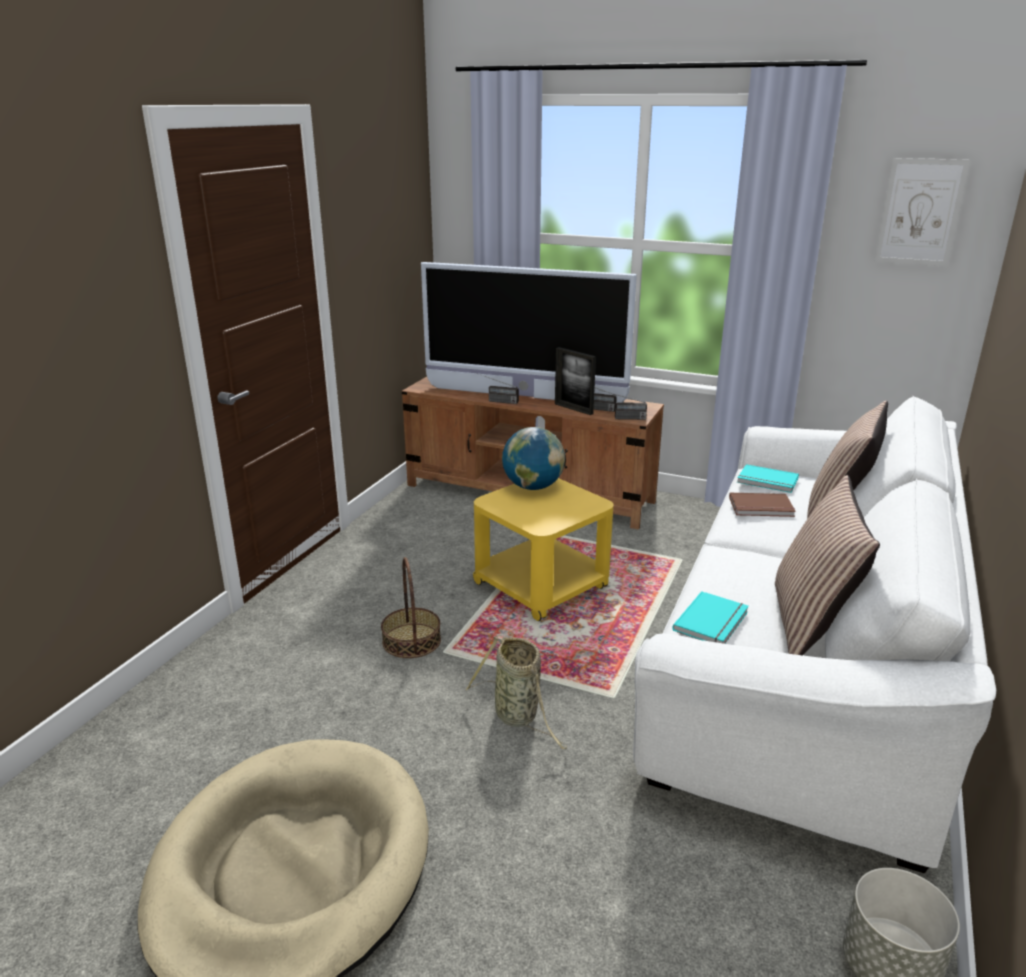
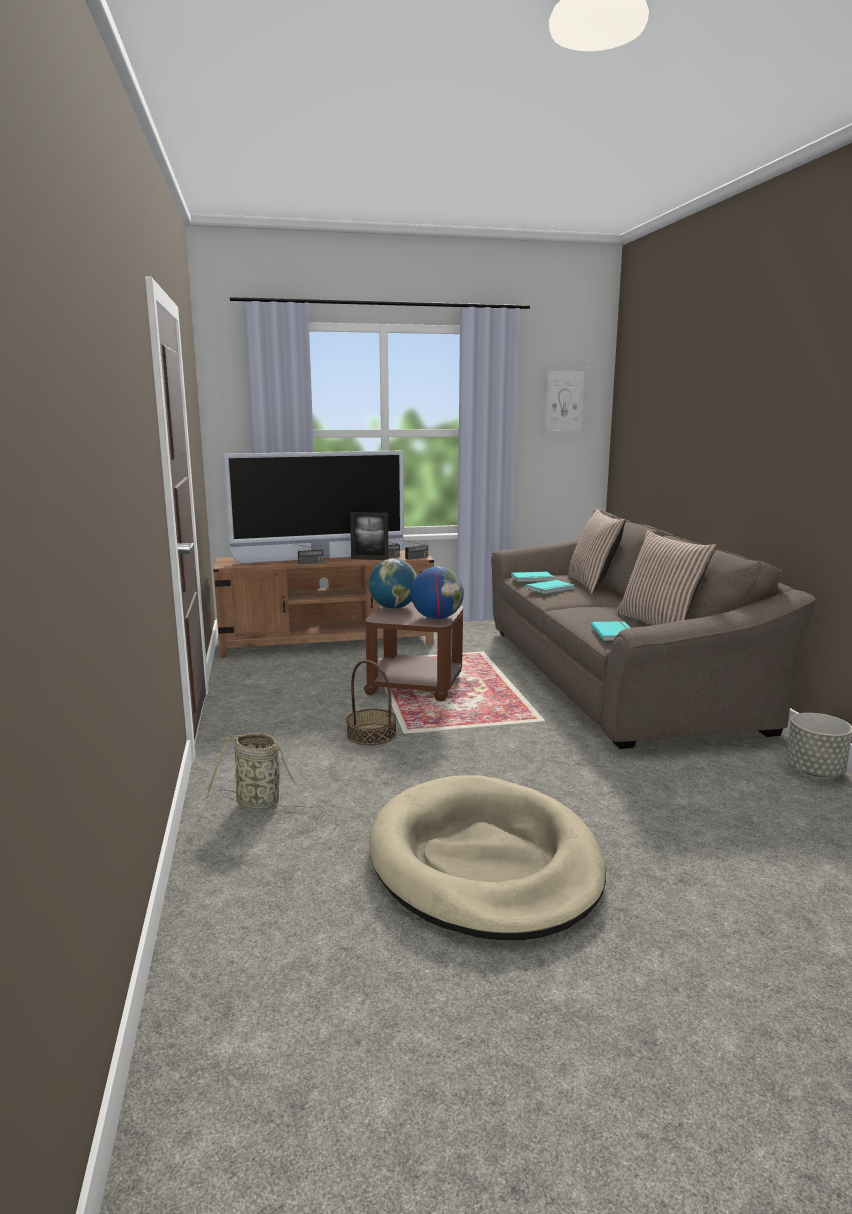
camera: 35 degrees left, 10 degrees down
(518, 717) = (504, 746): basket -> basket (261, 805)
(542, 586) = (416, 685): yellow side table -> brown side table
(552, 518) = (437, 618): none -> globe
(761, 508) = (551, 589): brown book -> turquoise book
(804, 655) = (611, 675): white sofa -> brown sofa

